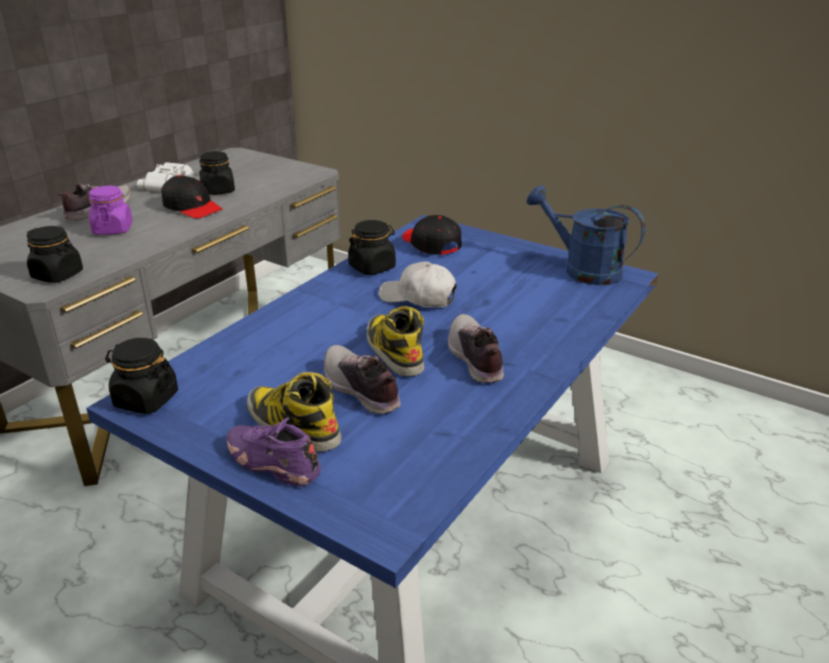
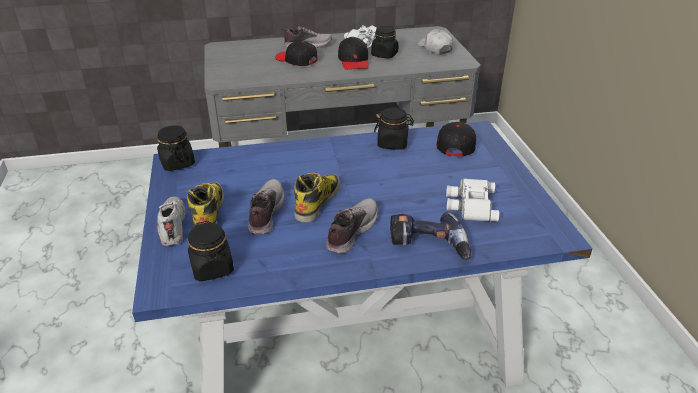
camera: 45 degrees right, 5 degrees up
(58, 275) = (236, 77): black jar -> black jar (212, 268)
(113, 229) = (296, 60): purple jar -> black cap
(271, 462) = (172, 225): purple shoe -> white shoe
(418, 297) = (386, 176): white cap -> white cap (435, 48)
(528, 285) = (470, 204): none -> white binoculars
(556, 333) = (428, 246): none -> power drill
(582, 269) = (532, 214): blue watering can -> none

